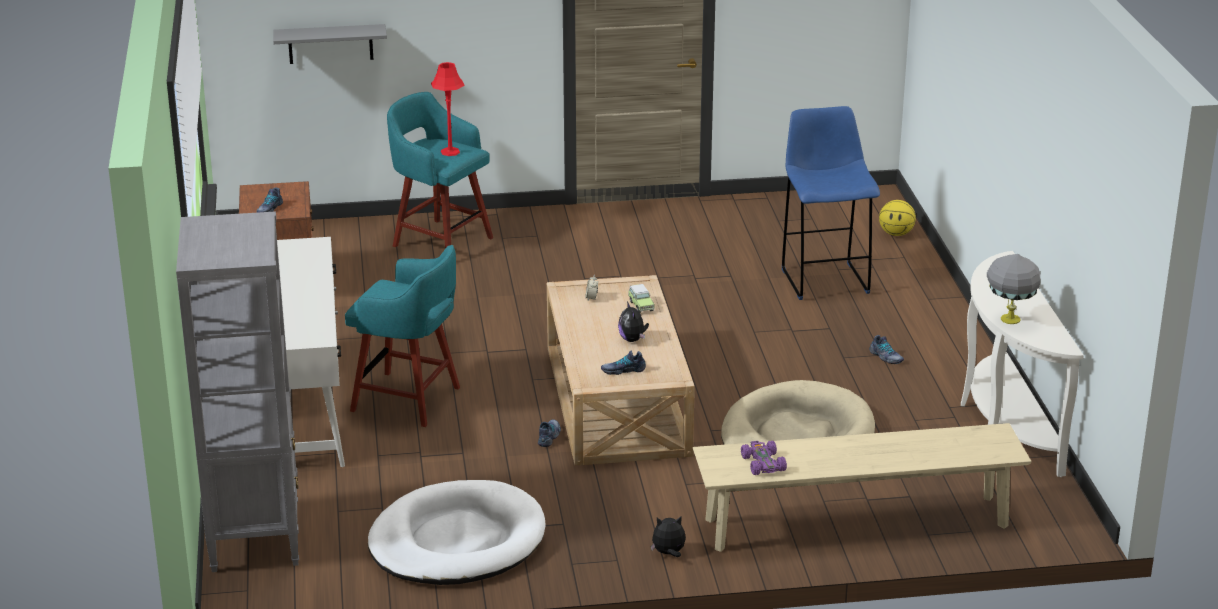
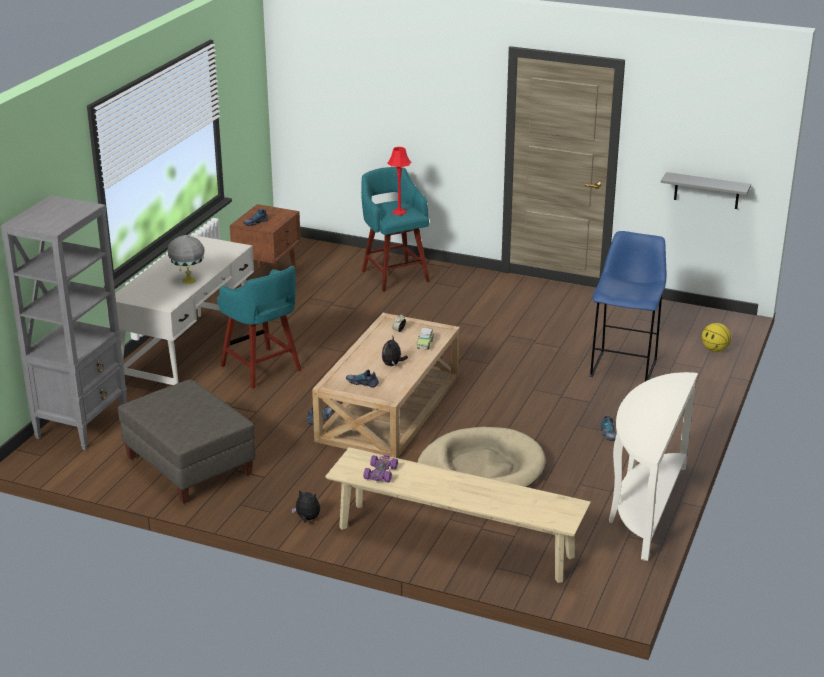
camera: 30 degrees right, 0 degrees up
(330, 44) = (348, 121): grey shelf -> grey shelf (706, 191)
(457, 541) = (189, 466): white dog bed -> grey ottoman
(1009, 319) = (631, 421): grey table lamp -> grey table lamp (188, 280)

